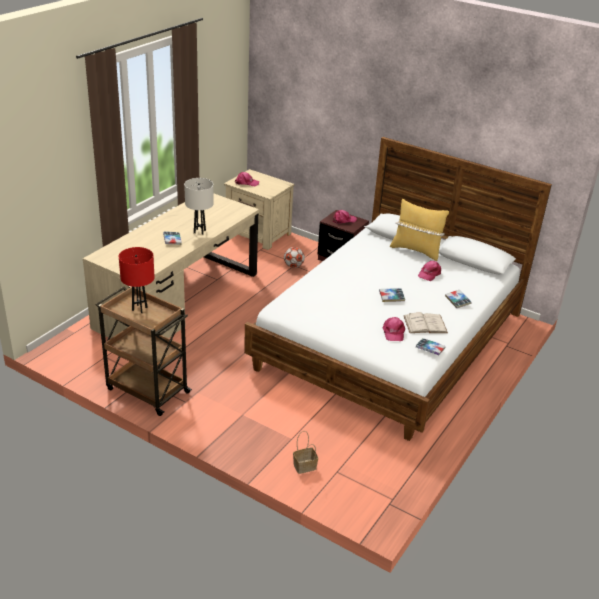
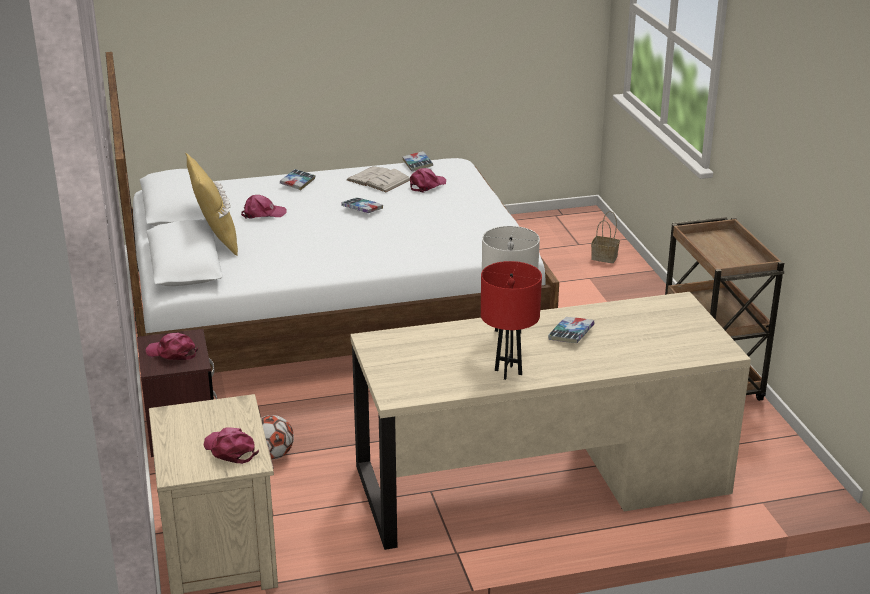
camera: 135 degrees left, 5 degrees down
(139, 309) = (724, 255): red table lamp -> red table lamp (508, 372)

